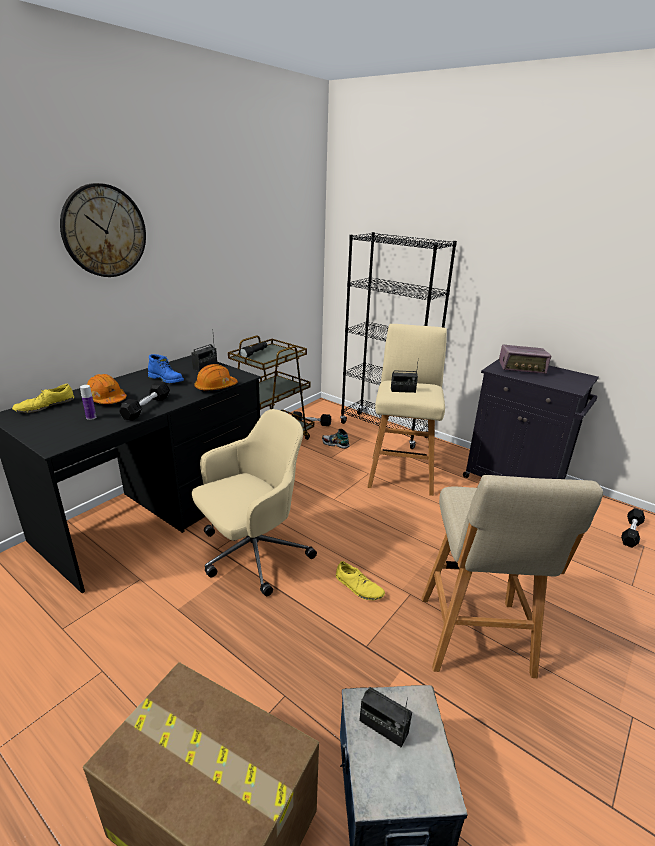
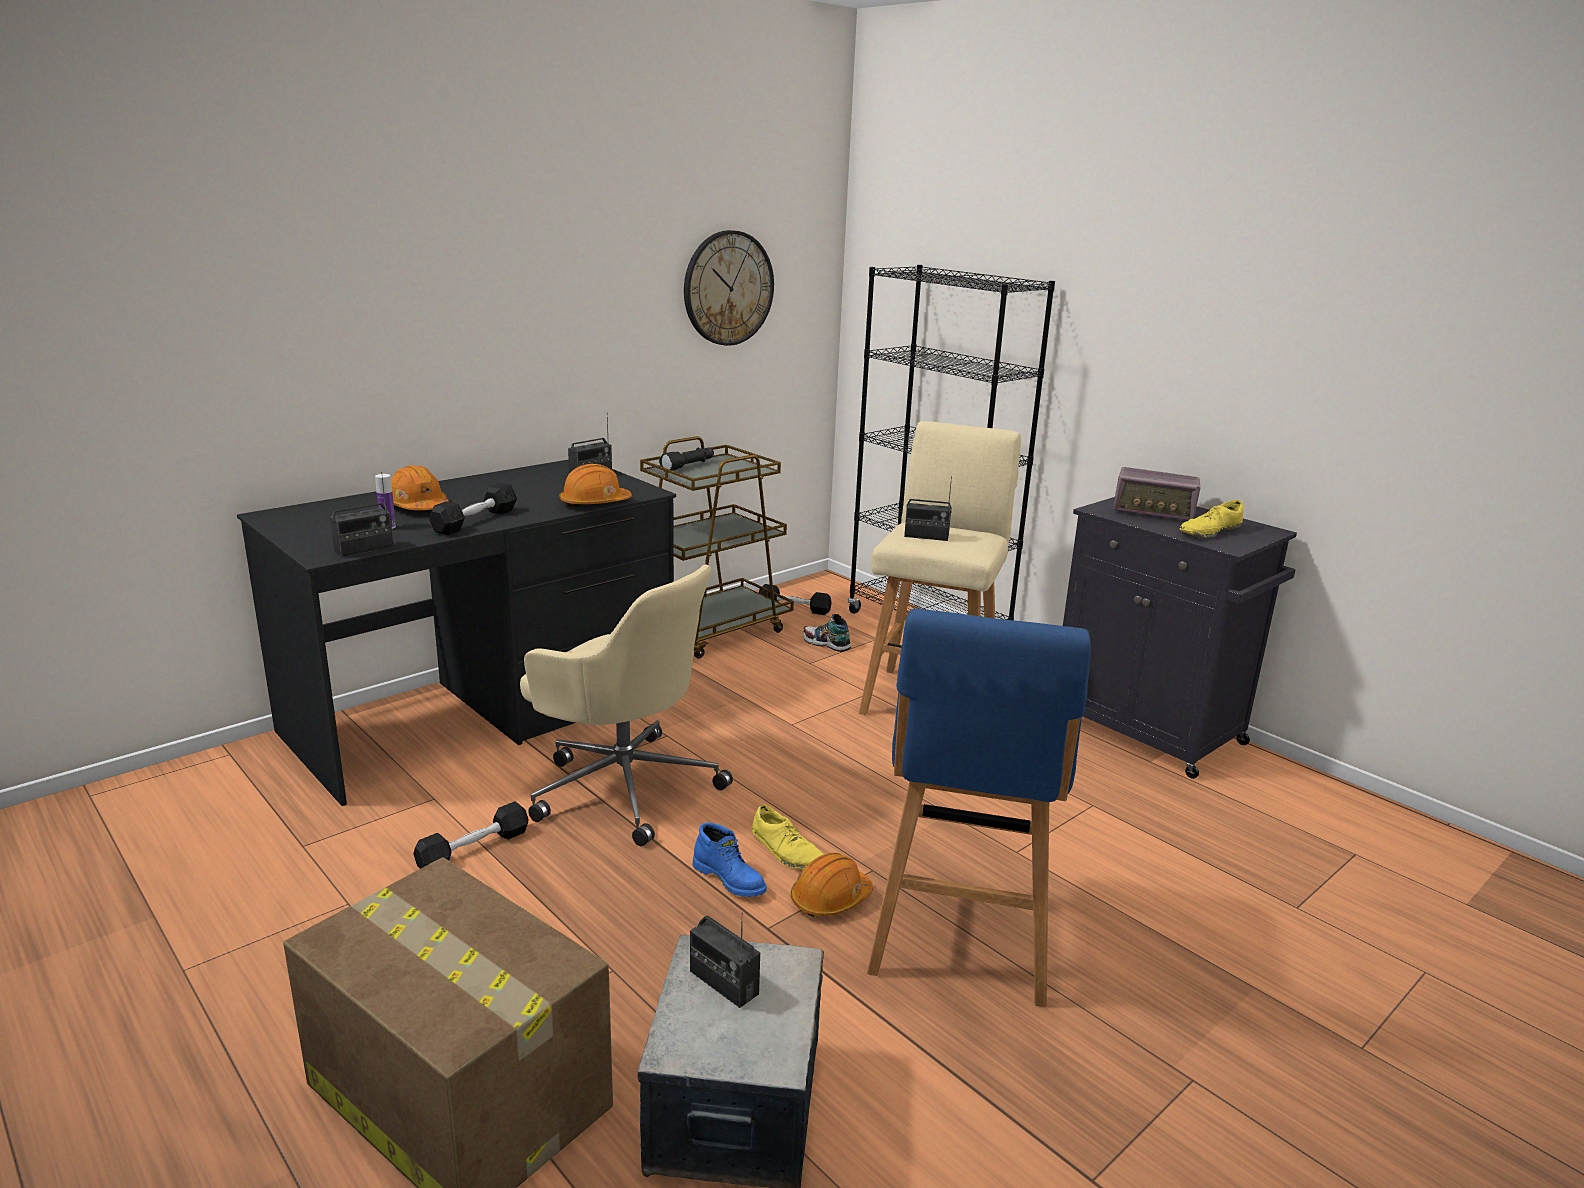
camera: 10 degrees right, 5 degrees down
(45, 406) = (325, 508): yellow shoe -> yellow shoe (1209, 531)
(80, 438) = (364, 550): none -> radio
(104, 231) = (445, 246): wall clock -> wall clock (728, 288)
(166, 379) = (521, 488): blue boot -> blue boot (730, 879)
(252, 554) = (623, 786): beige office chair -> beige office chair turned 60 degrees clockwise
(394, 619) = (830, 899): none -> orange hard hat
(475, 639) = (960, 943): beige stool -> blue stool
(631, 533) = (1341, 831): black dumbbell -> black dumbbell (474, 849)

